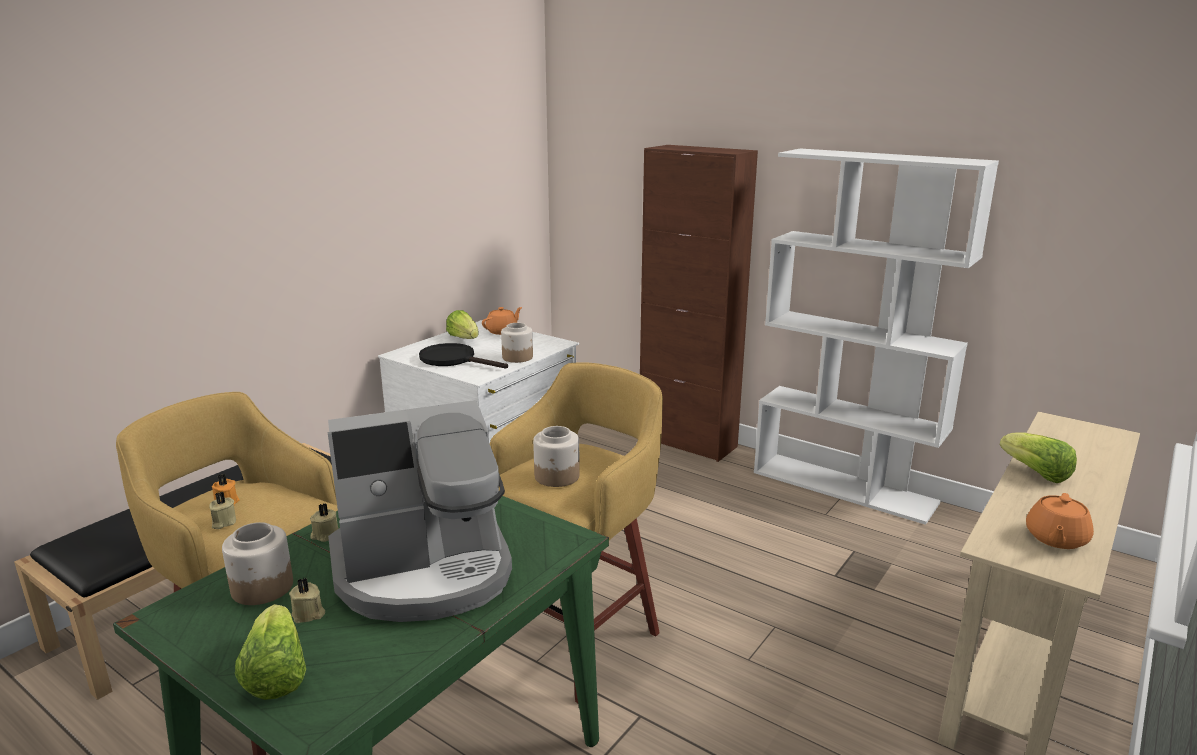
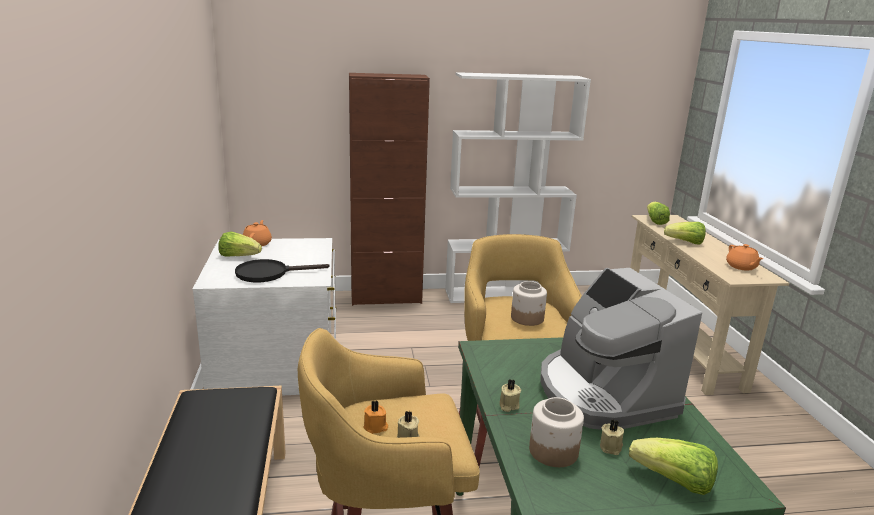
camera: 45 degrees left, 0 degrees up
(424, 571) = (603, 393): coffee machine -> coffee machine turned 135 degrees clockwise
(518, 357) = (313, 258): jar -> none
(1059, 430) = (655, 221): none -> lettuce

